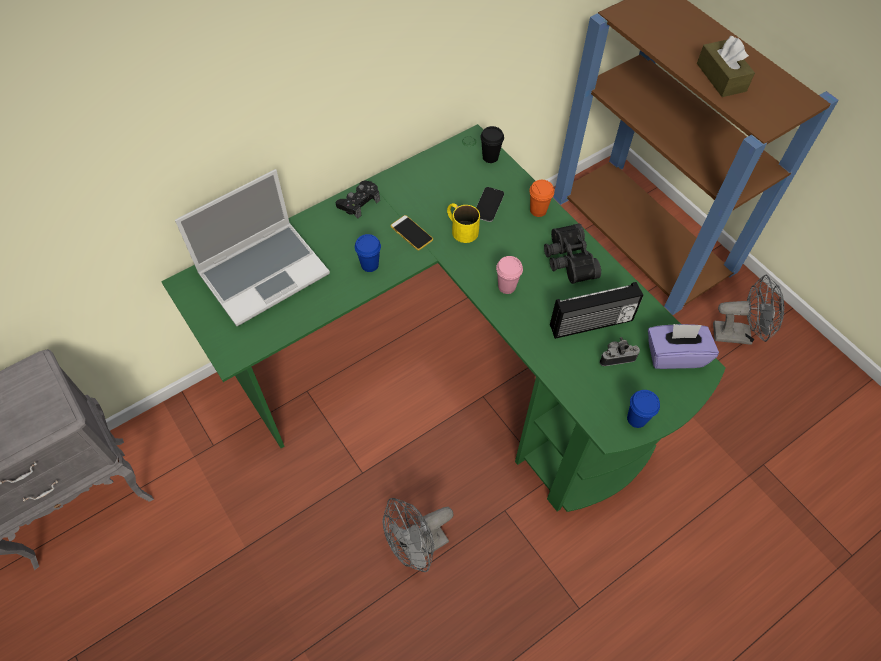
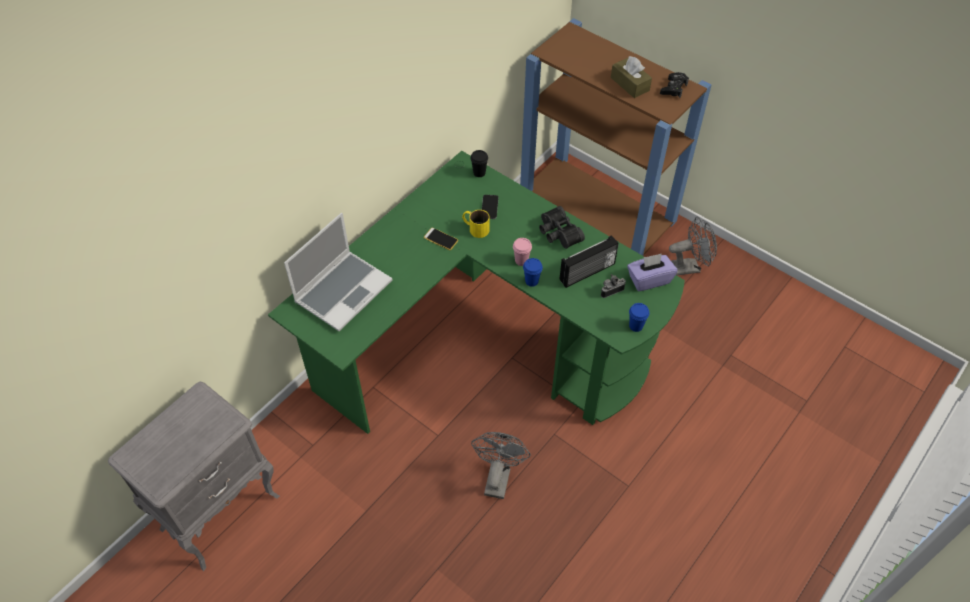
camera: 15 degrees left, 5 degrees down
(359, 202) = (394, 226): black game controller -> black game controller (673, 88)
(369, 265) = (418, 268): blue cup -> blue cup (531, 281)
(417, 548) = (497, 476): grey fan -> grey fan turned 150 degrees clockwise
(538, 210) = (526, 203): orange cup -> none

